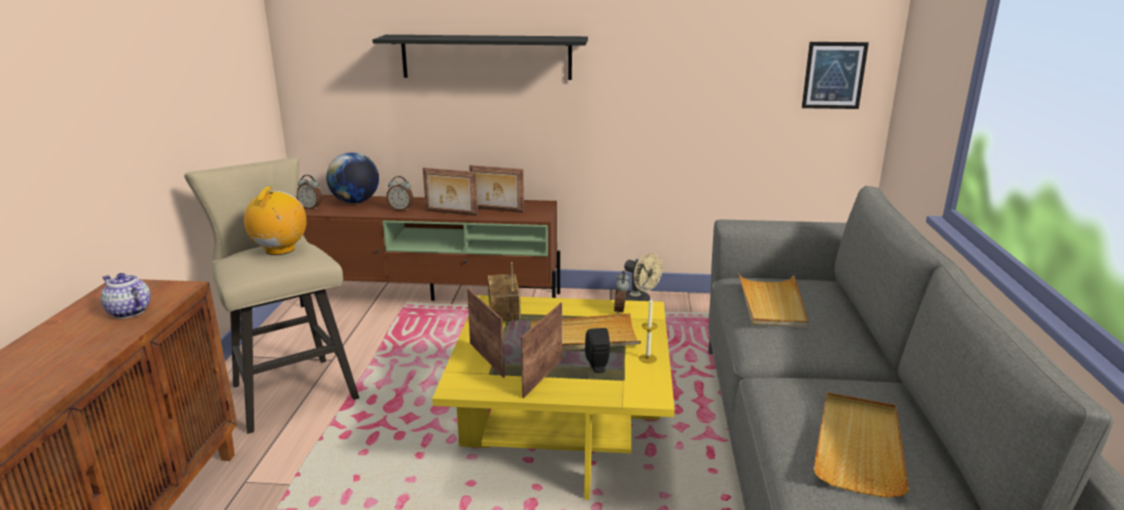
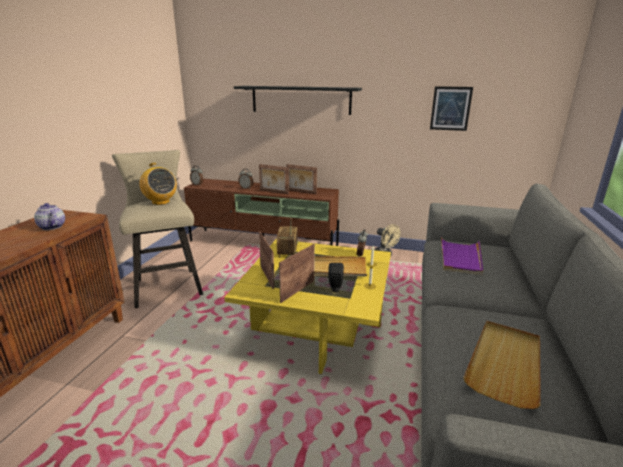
camera: 10 degrees right, 0 degrees up
(280, 250) = (160, 202): radio -> radio turned 120 degrees clockwise
(355, 202) = (223, 183): globe -> none
(771, 304) = (460, 258): beige tray -> purple tray
(834, 75) = (522, 115): picture -> picture (450, 108)

